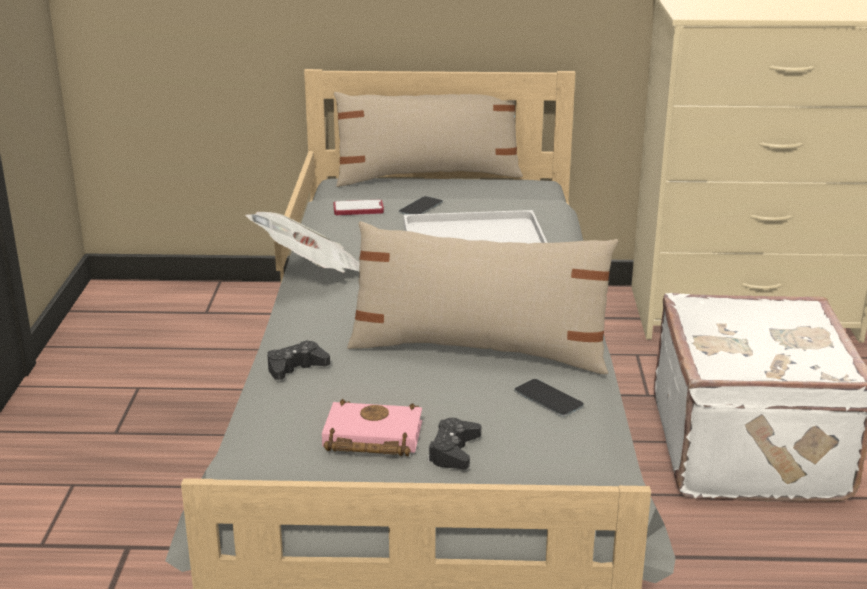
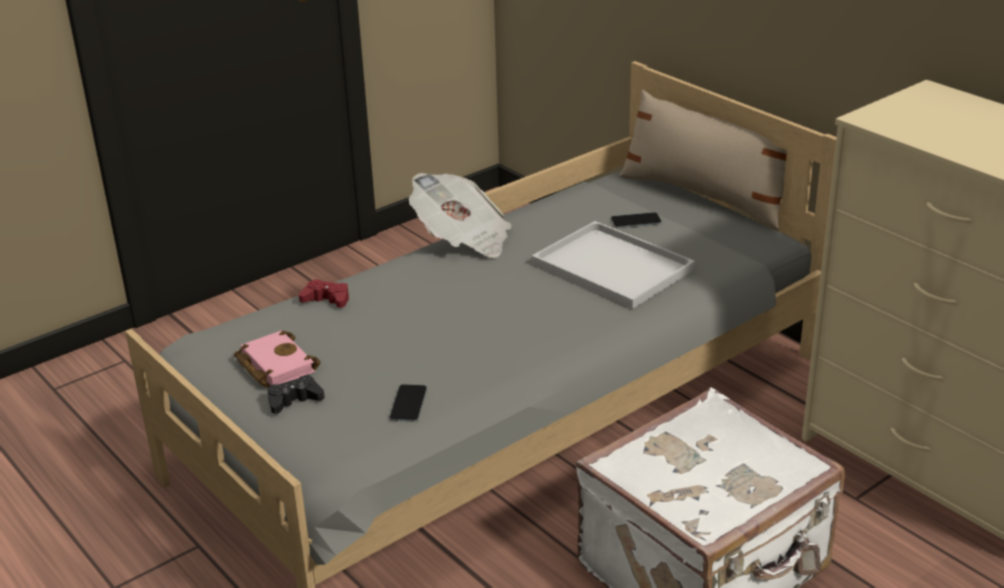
camera: 50 degrees right, 5 degrees up
(296, 367) = (327, 300): black game controller -> red game controller
(358, 209) = (590, 203): phone -> none
(478, 350) = (440, 348): beige pillow -> none

